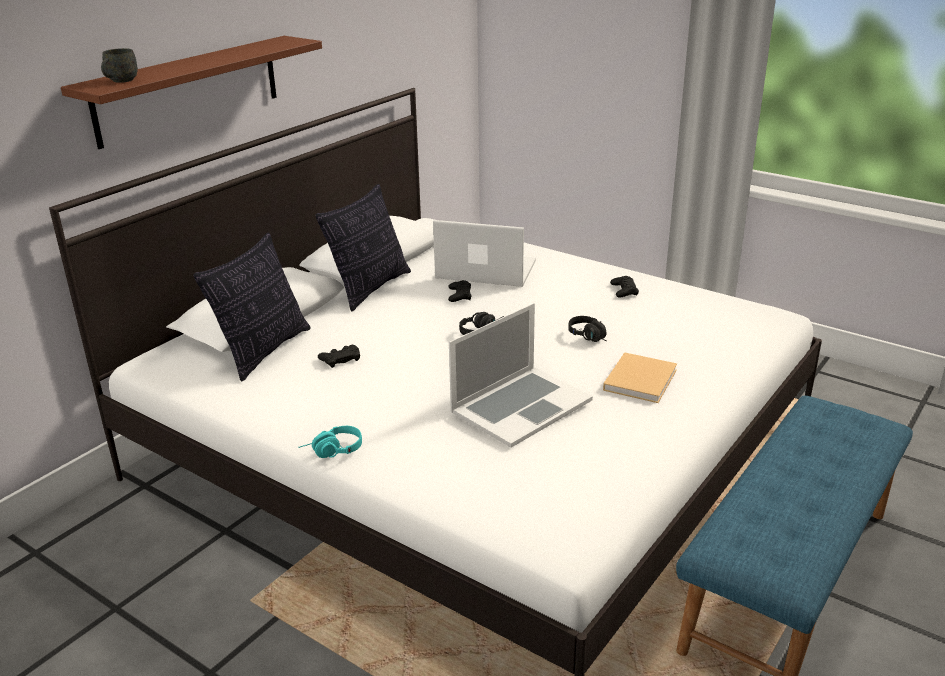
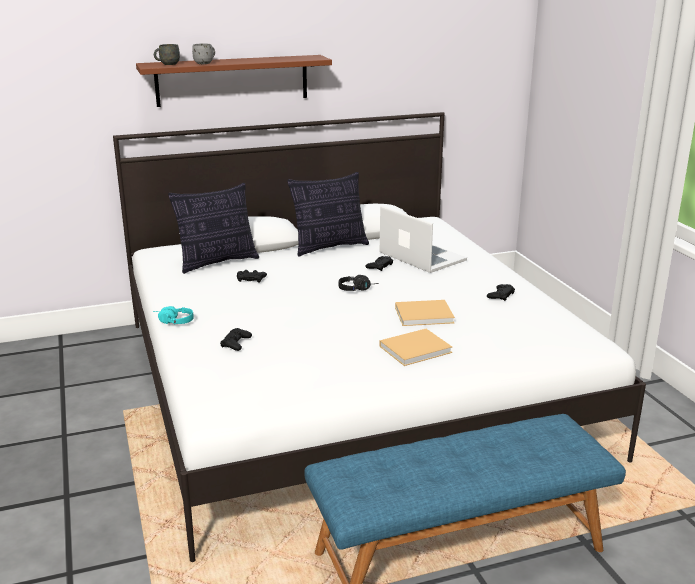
camera: 35 degrees right, 5 degrees down
(171, 70) = (205, 63): none -> grey mug
(453, 448) = (236, 343): none -> black game controller
(520, 405) = (309, 335): laptop -> none
(591, 337) = (426, 315): black headphones -> beige book

